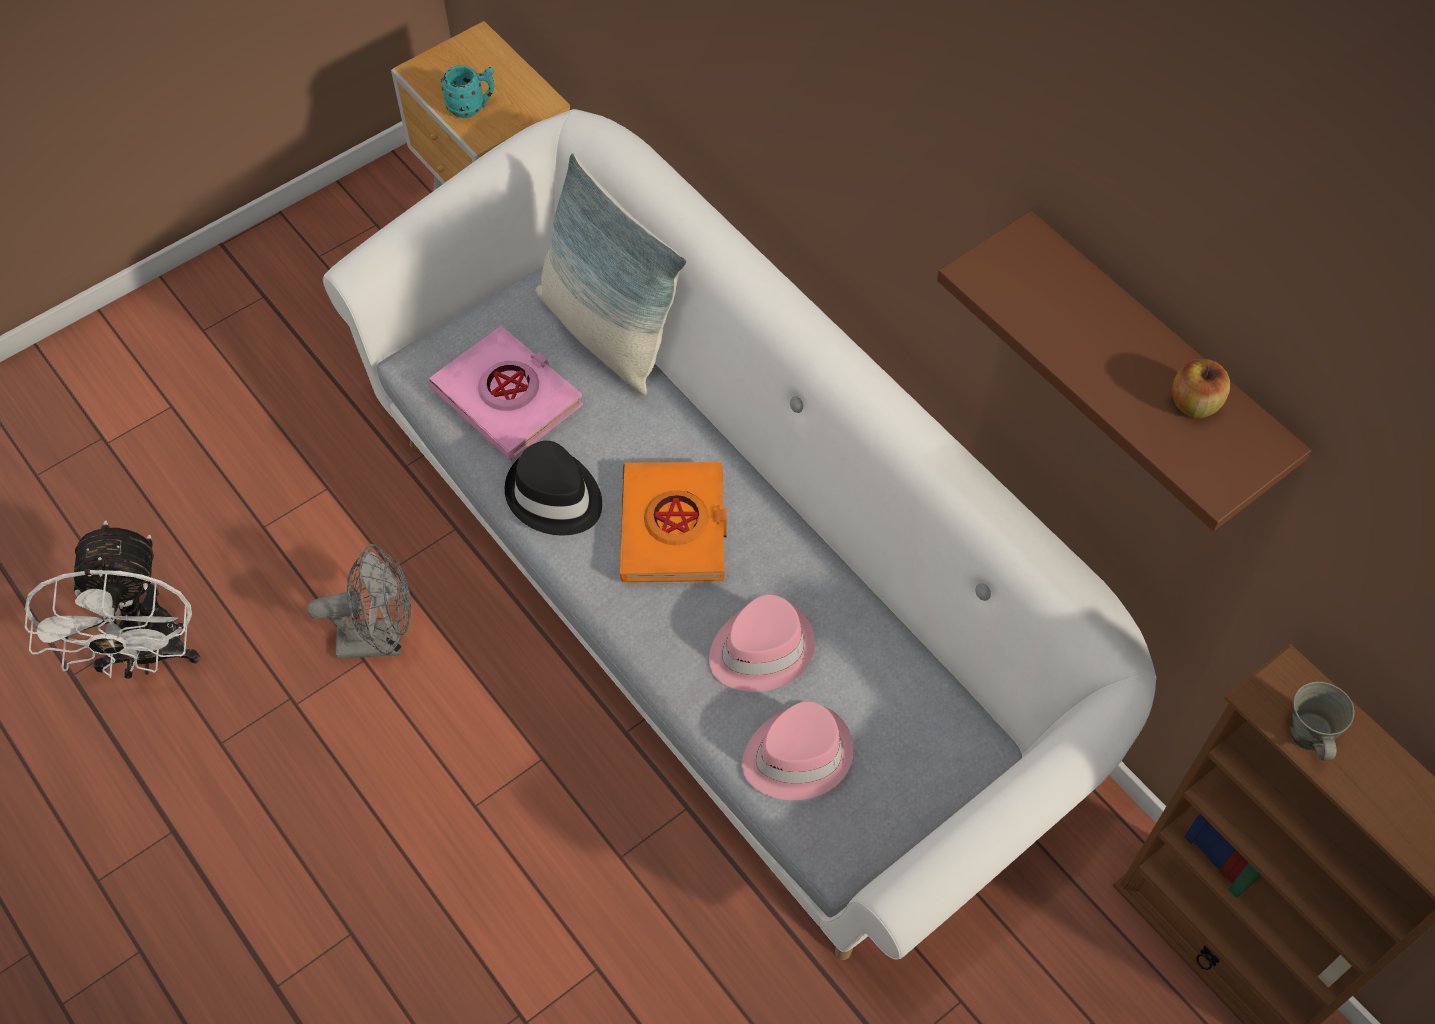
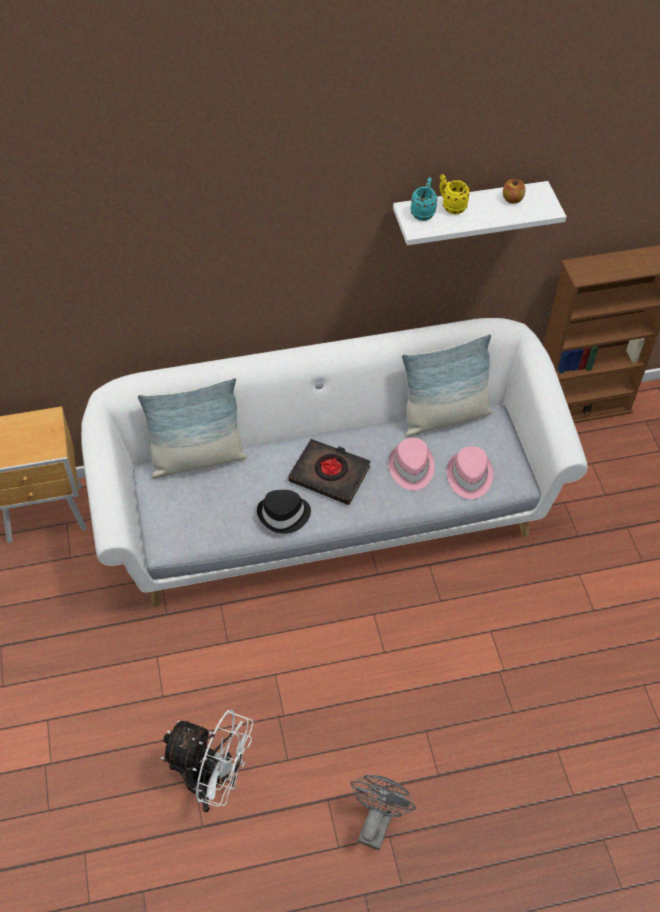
camera: 65 degrees left, 5 degrees down
(381, 640) = (267, 662): grey fan -> grey fan (376, 821)
(472, 107) = (31, 447): turquoise mug -> turquoise mug (423, 212)
(508, 398) = (212, 513): pink book -> none
(674, 528) = (330, 474): orange book -> black book
(917, 660) = (444, 417): none -> pillow
(1089, 305) = (451, 206): none -> yellow mug
(1149, 365) = (468, 213): brown shelf -> white shelf
(1309, 735) = (602, 272): grey mug -> none

